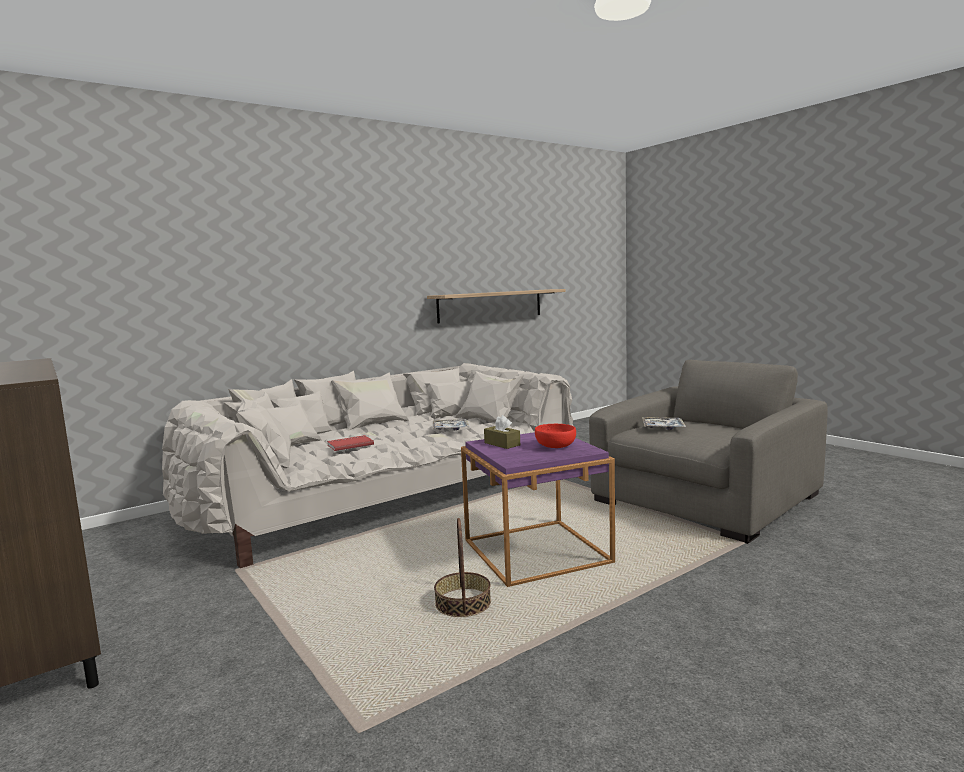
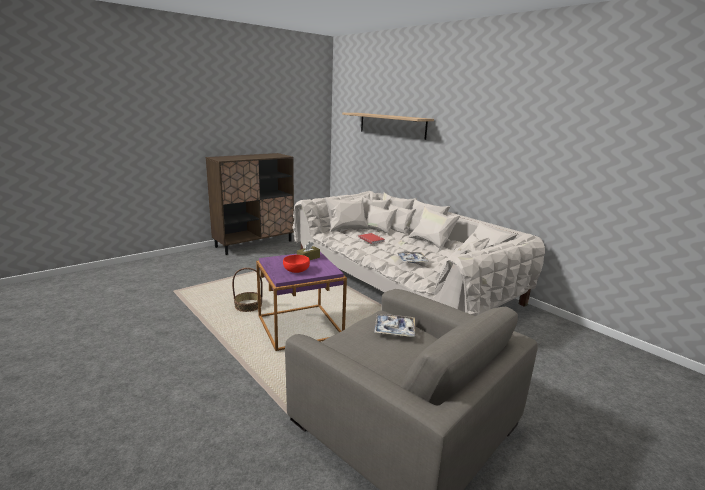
camera: 85 degrees right, 10 degrees up
(490, 305) = (592, 192): shelf -> shelf (392, 125)

